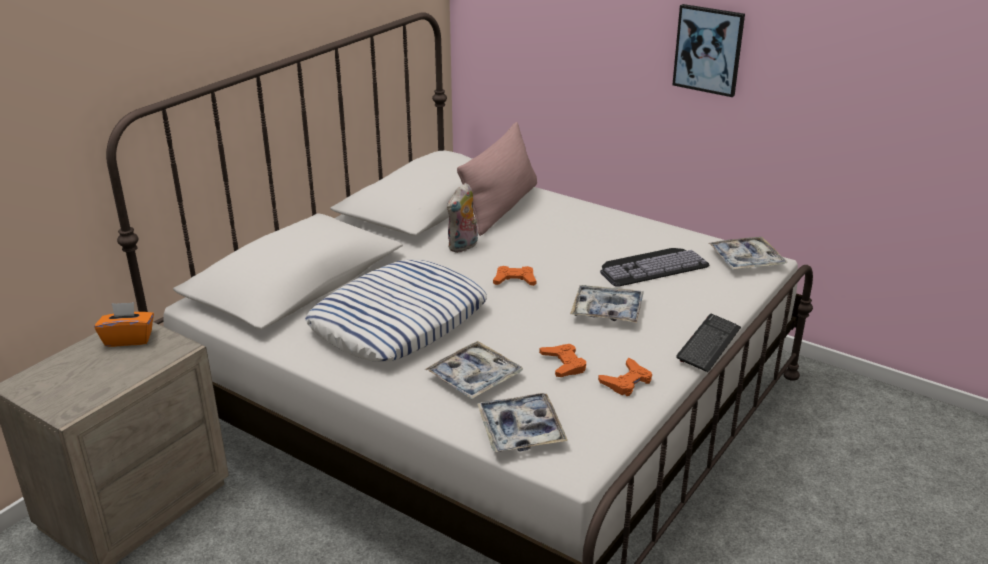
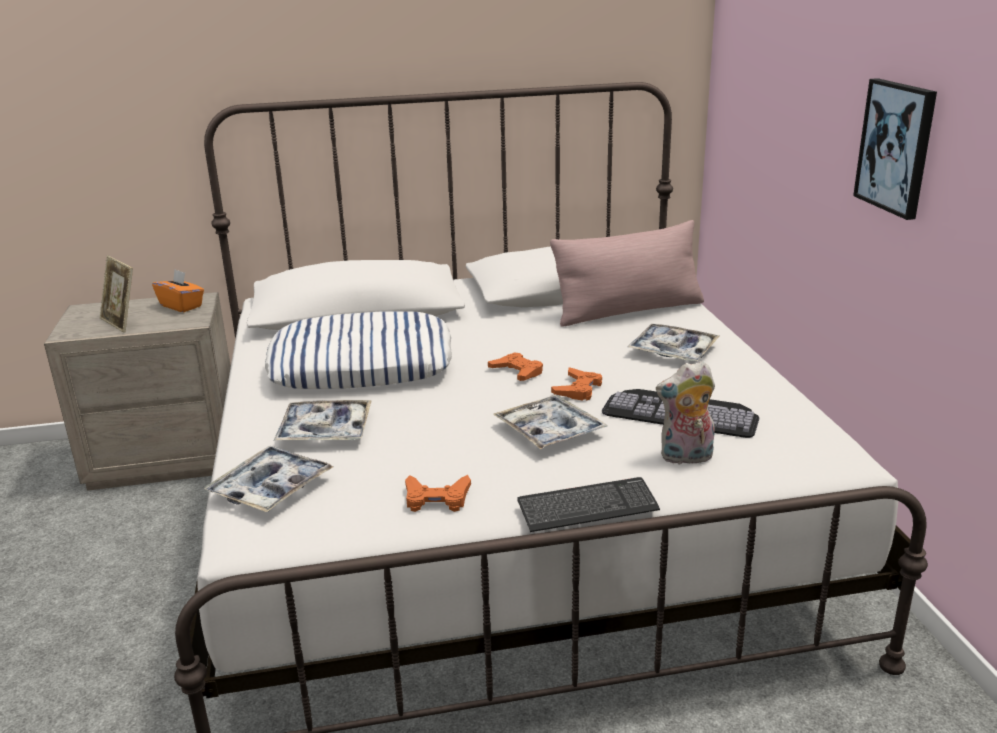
camera: 45 degrees right, 5 degrees down
(102, 378) = (122, 322): none -> picture frame
(463, 247) = (528, 330): plush toy -> plush toy (685, 458)
(563, 364) = (414, 456): orange game controller -> orange game controller (578, 389)
(746, 260) = (814, 450): tray -> tray (672, 351)

